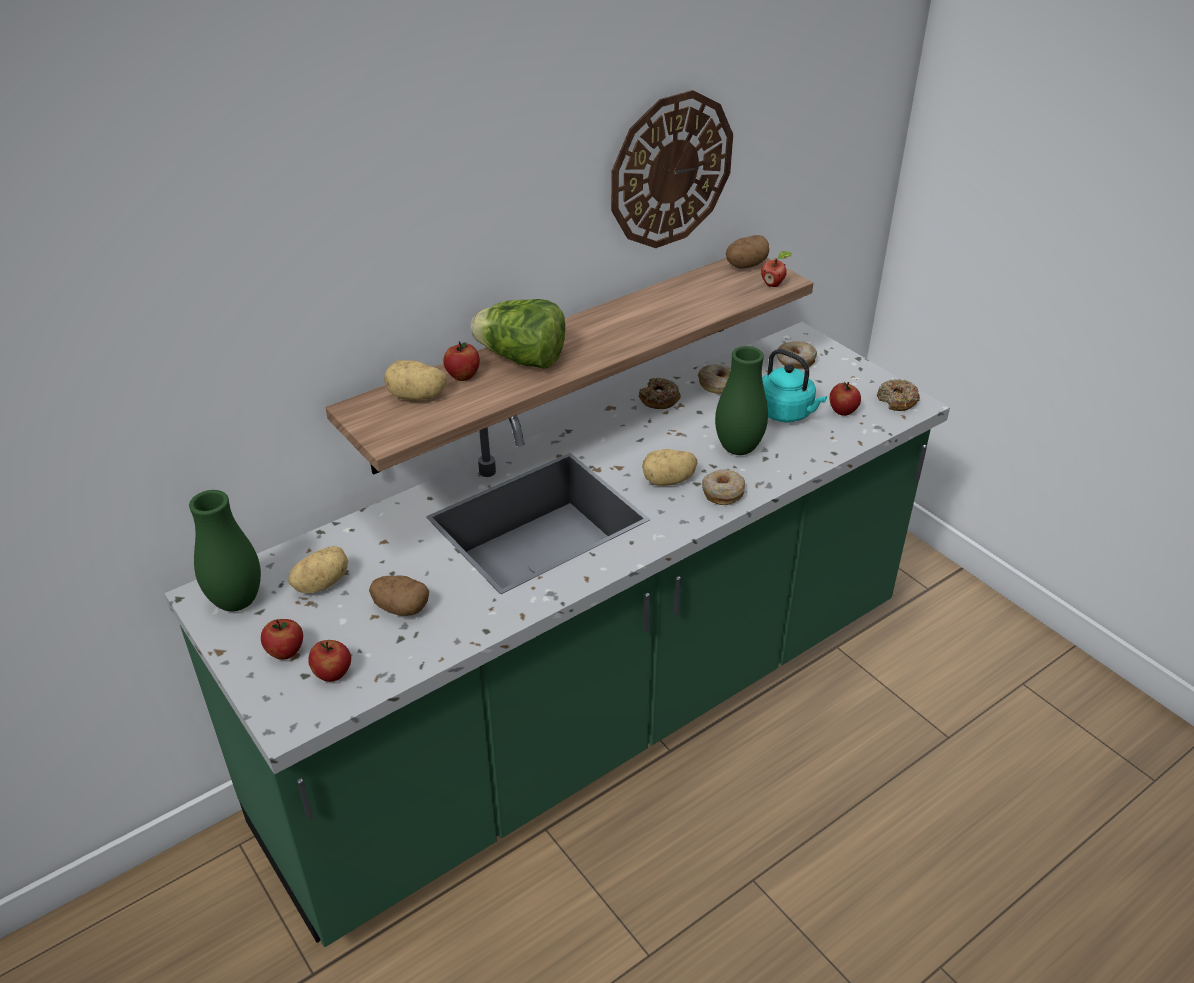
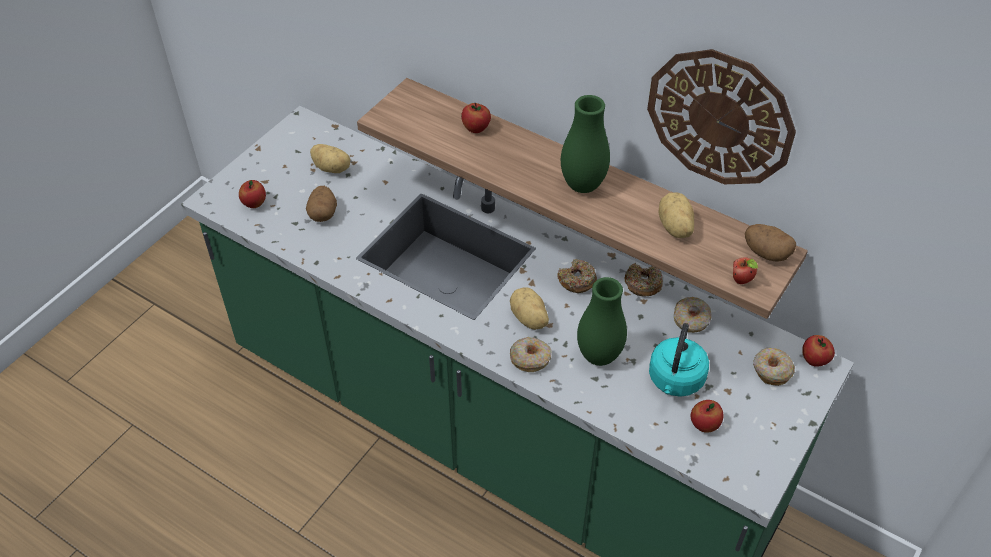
camera: 70 degrees right, 10 degrees up
(237, 602) = (302, 138): green vase -> green vase (582, 185)
(286, 652) = (266, 176): apple -> apple (814, 360)
(416, 397) = (437, 115): potato -> potato (674, 227)
(522, 359) = (516, 152): lettuce -> none
(897, 401) = (751, 469): donut -> donut (577, 281)

